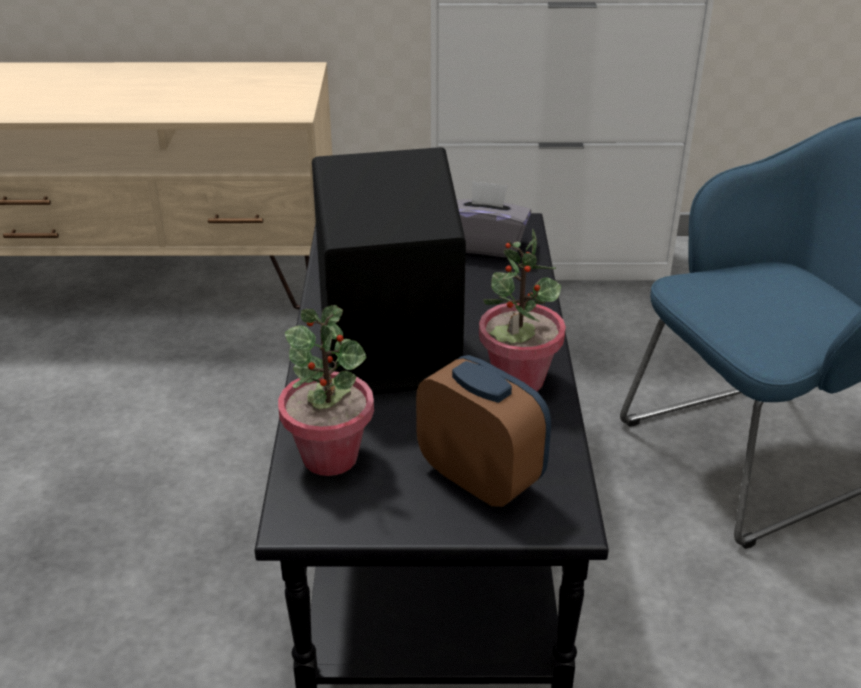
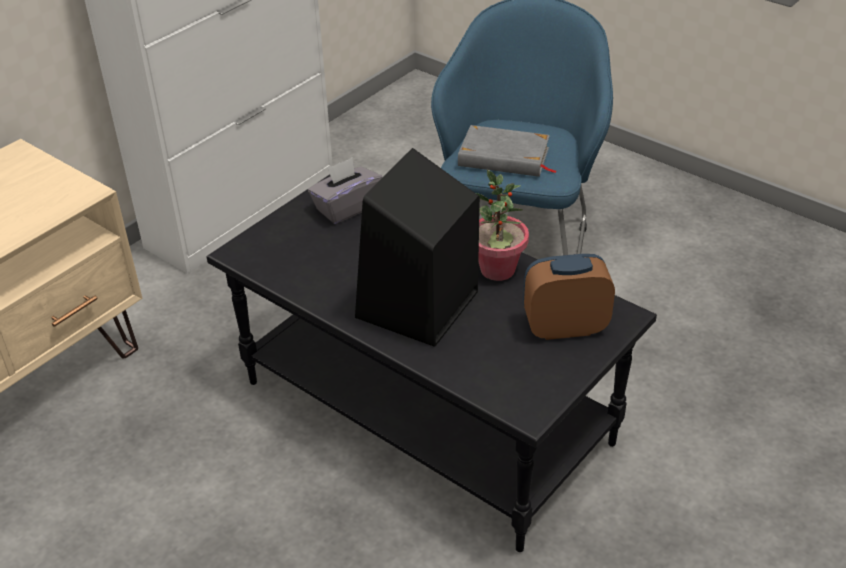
camera: 50 degrees left, 5 degrees up
(330, 457) = (488, 374): potted plant -> none
(741, 302) = (504, 157): none -> grey book

